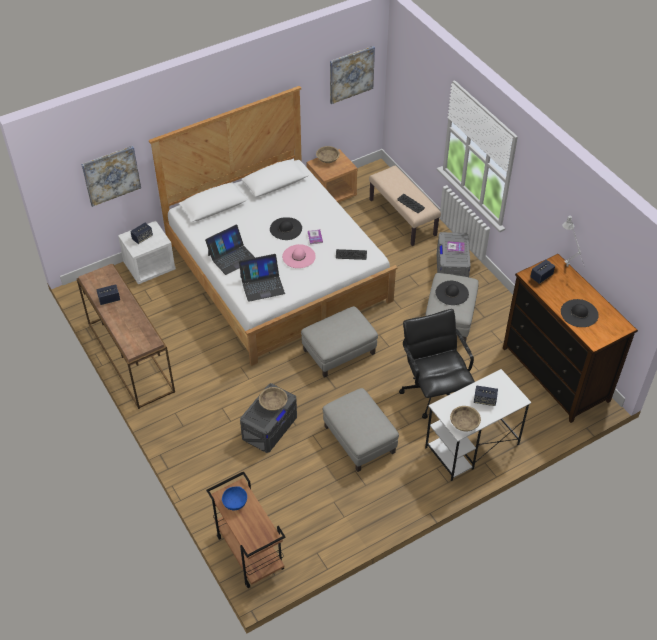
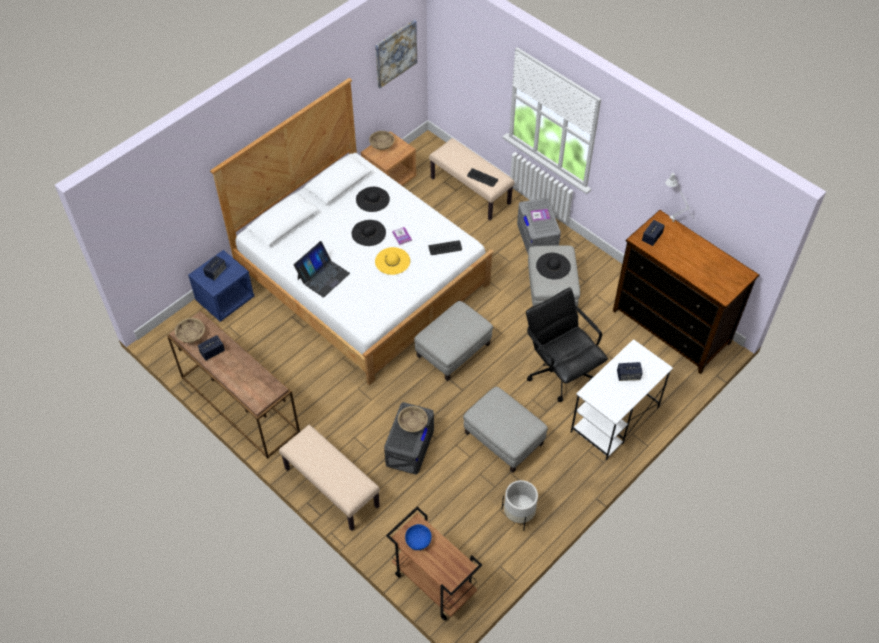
camera: 15 degrees left, 5 degrees up
(111, 175) = (176, 215): picture -> none
(150, 267) = (225, 299): white nightstand -> blue nightstand
(185, 446) = (331, 487): none -> beige bench
(262, 285) = (366, 300): laptop -> none
(299, 256) = (392, 261): pink hat -> yellow hat
(350, 510) = (519, 514): none -> white planter
(464, 423) = (616, 404): beige bowl -> beige bowl (191, 335)
(579, 313) = (700, 269): black hat -> black hat (372, 199)

